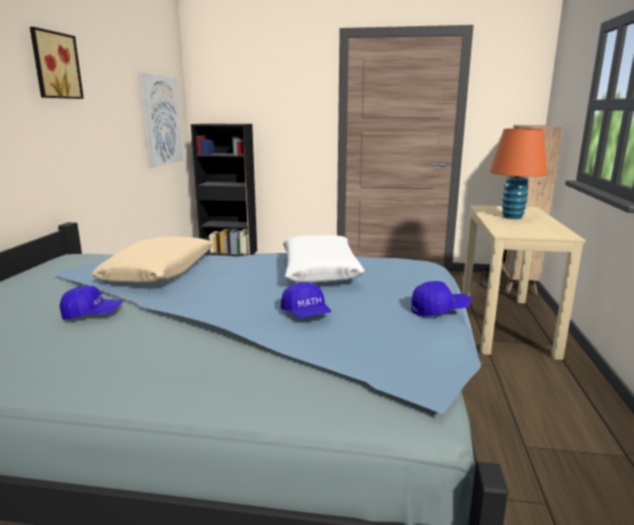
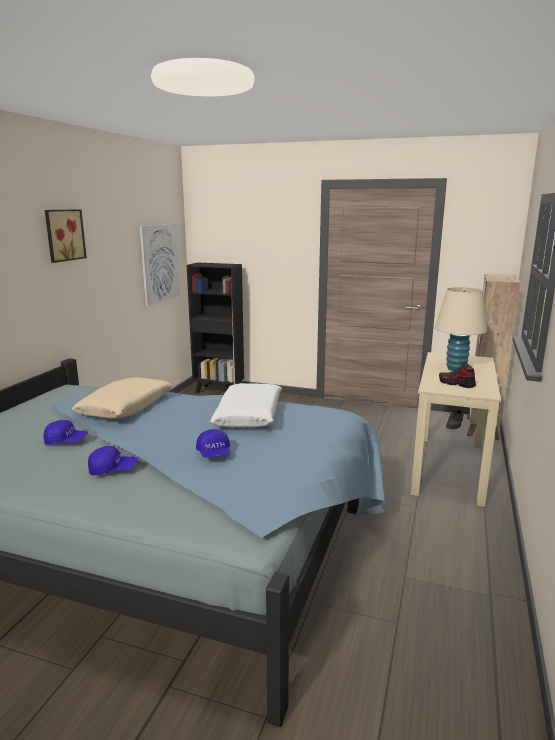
camera: 10 degrees right, 0 degrees up
(439, 310) = (318, 458): blue cap -> blue cap (113, 470)
(512, 217) = (455, 369): orange table lamp -> beige table lamp
(526, 229) = (456, 384): none -> shoe

